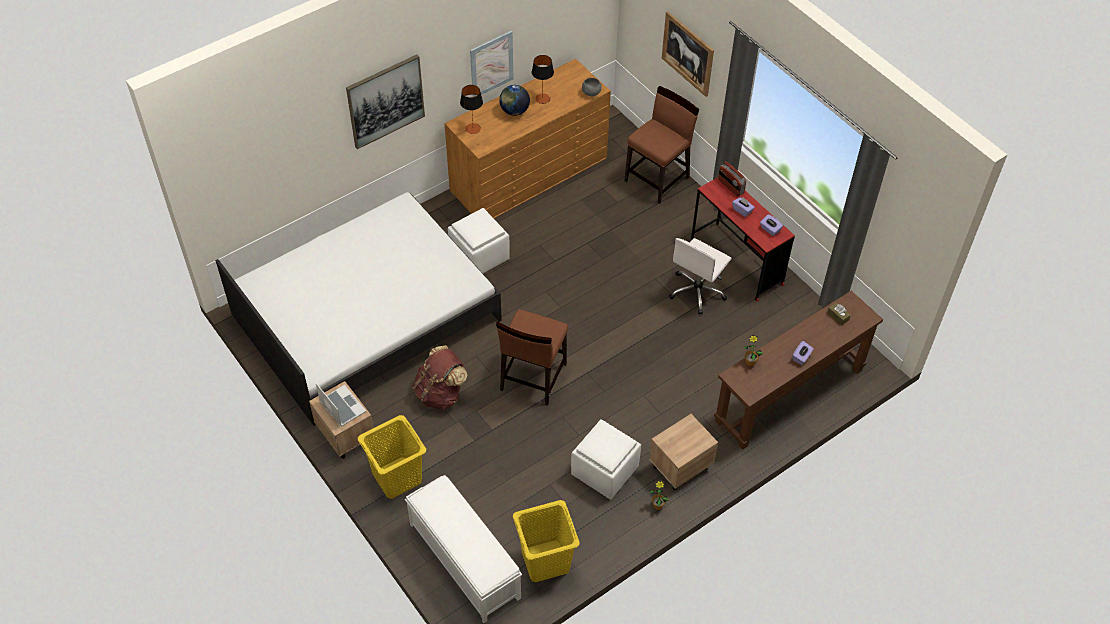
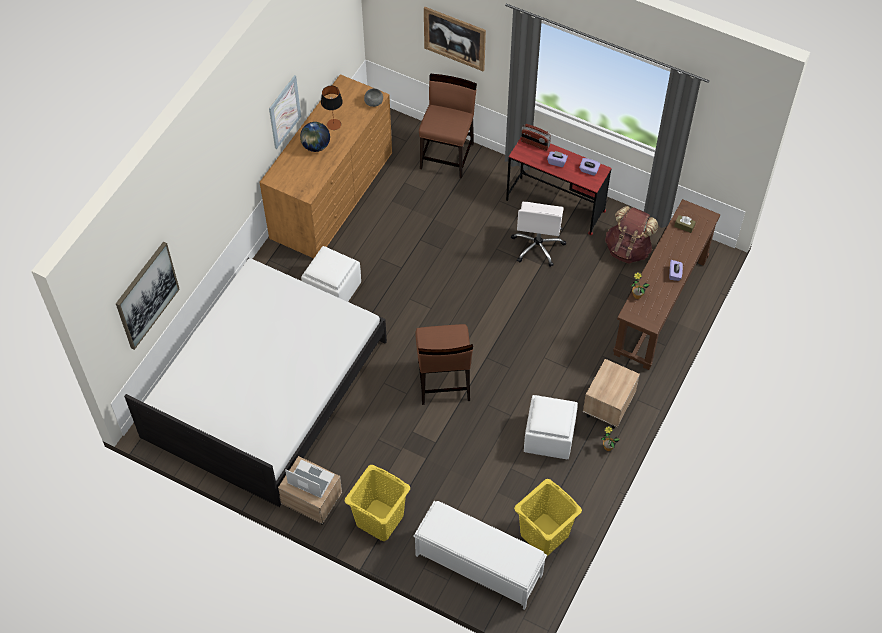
camera: 25 degrees left, 5 degrees up
(385, 101) = (217, 186): picture -> picture (147, 295)
(440, 393) = (372, 429): brown backpack -> brown backpack (628, 249)
(473, 128) = (288, 177): table lamp -> none

